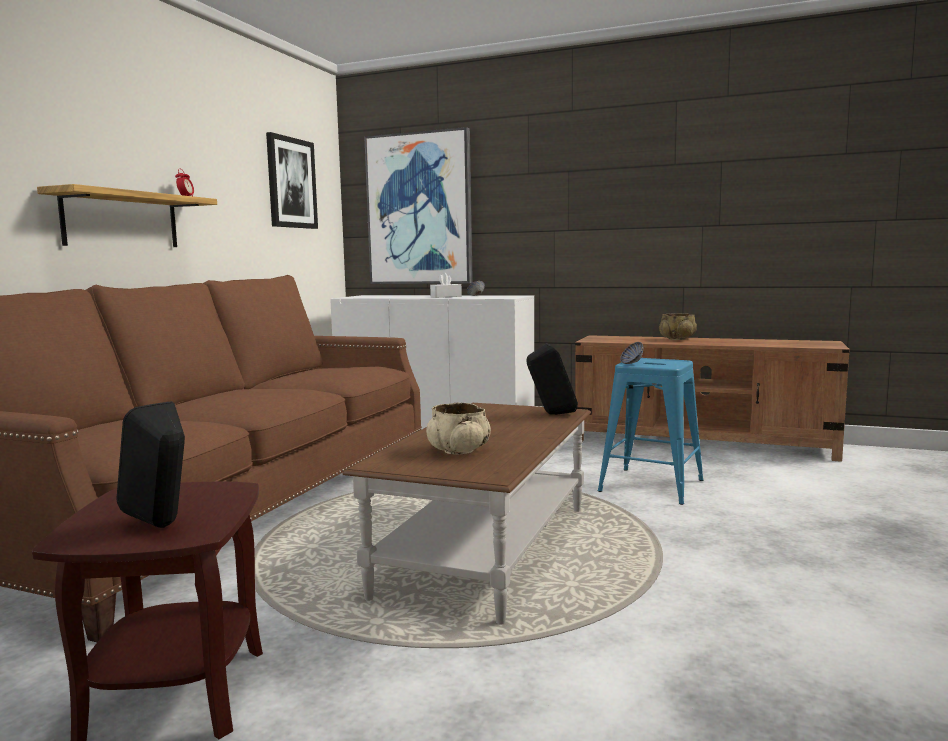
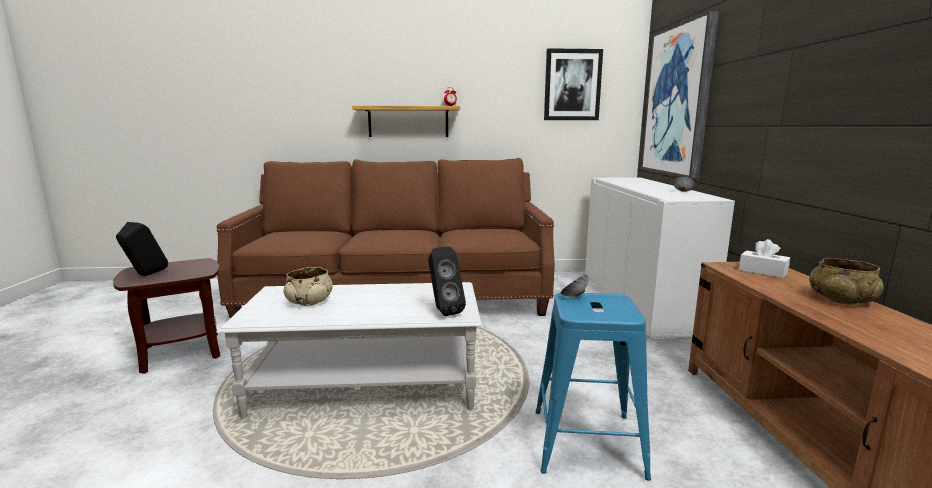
camera: 65 degrees right, 5 degrees up
(446, 296) = (654, 188): white tissue box -> white tissue box (762, 272)
(487, 550) = (366, 387): brown coffee table -> white coffee table

